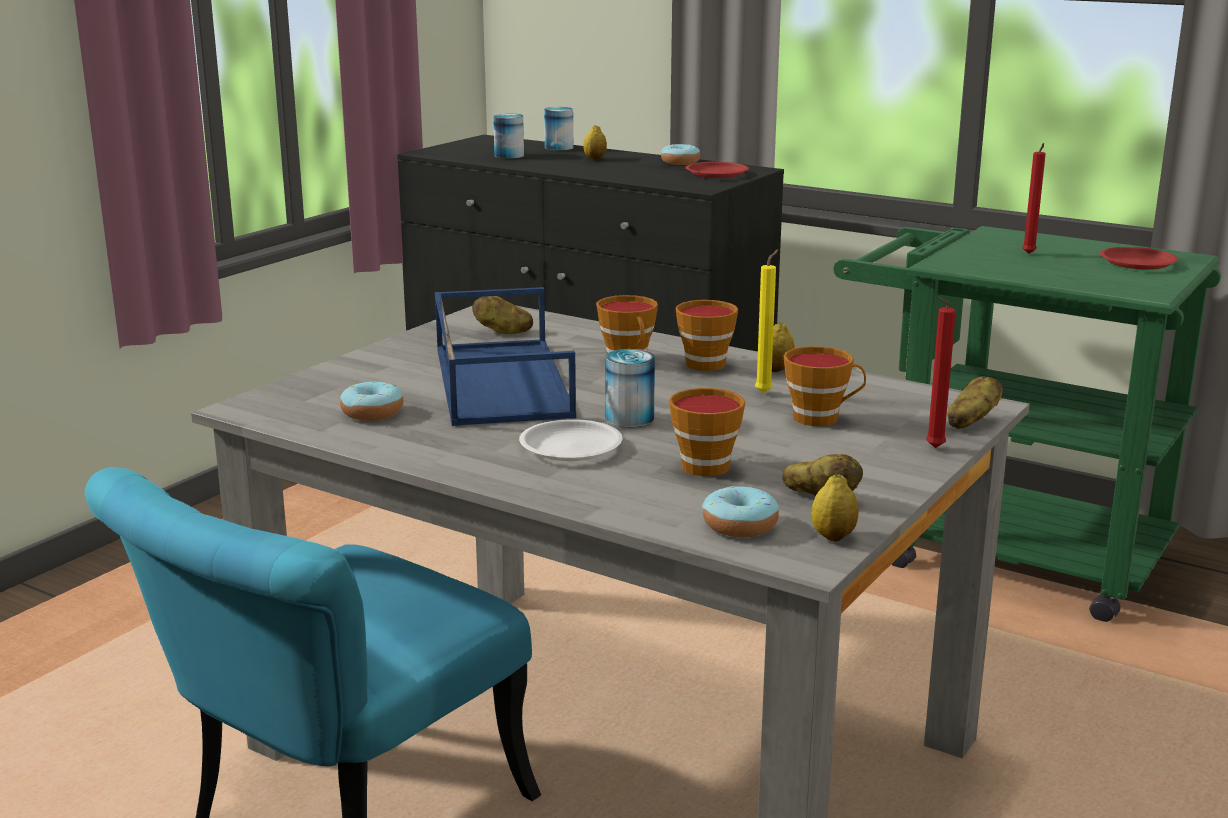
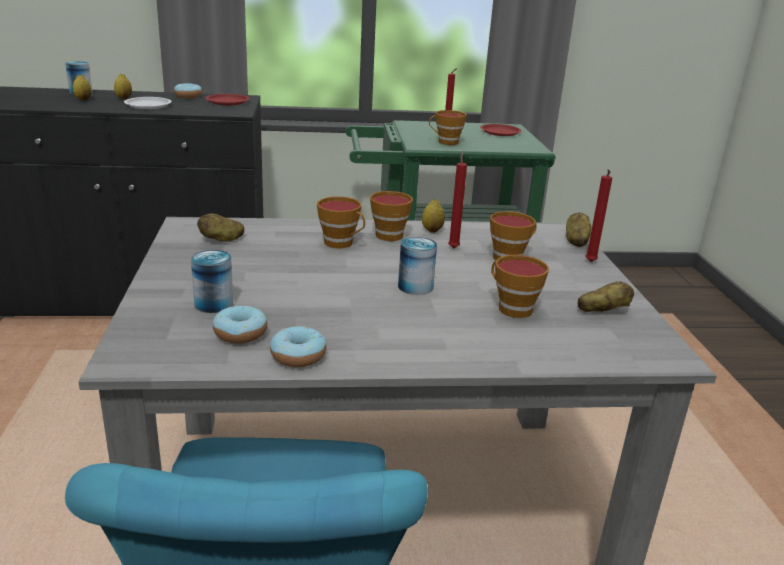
camera: 40 degrees left, 5 degrees up
(498, 381) = (286, 280): blue tray -> none
(509, 155) = (53, 101): can -> can (213, 304)
(571, 447) = (421, 320): white plate -> white plate (148, 106)
(740, 525) = (604, 346): donut -> donut (298, 356)
(765, 392) = (453, 247): yellow candle -> red candle
(833, 536) = (654, 336): lemon -> lemon (83, 99)
(999, 264) = (445, 142): none -> cup

